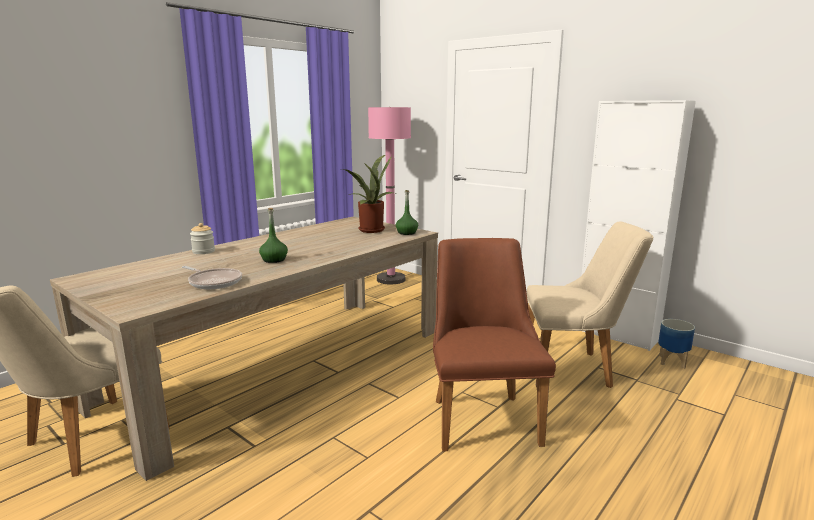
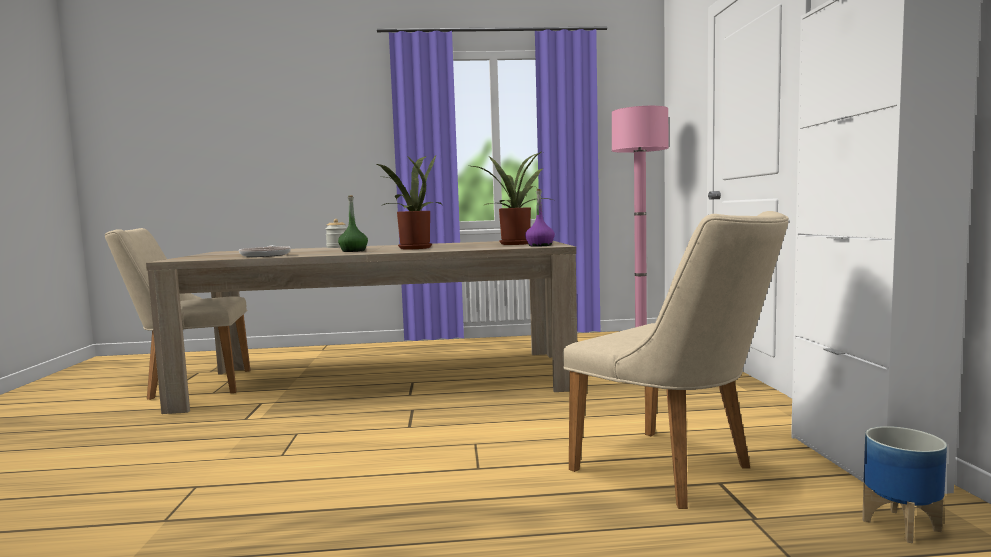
camera: 45 degrees right, 10 degrees down
(310, 247) = (412, 248): none -> potted plant
(407, 233) = (540, 245): green bottle -> purple bottle
(481, 415) = (444, 467): brown chair -> none

